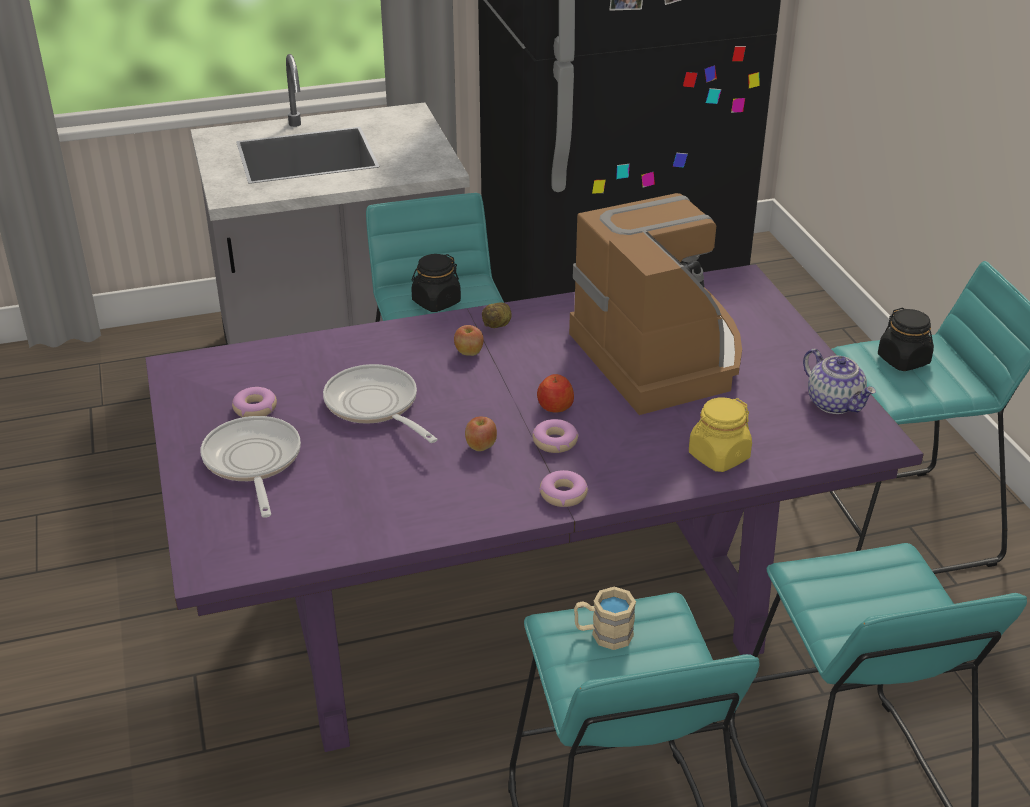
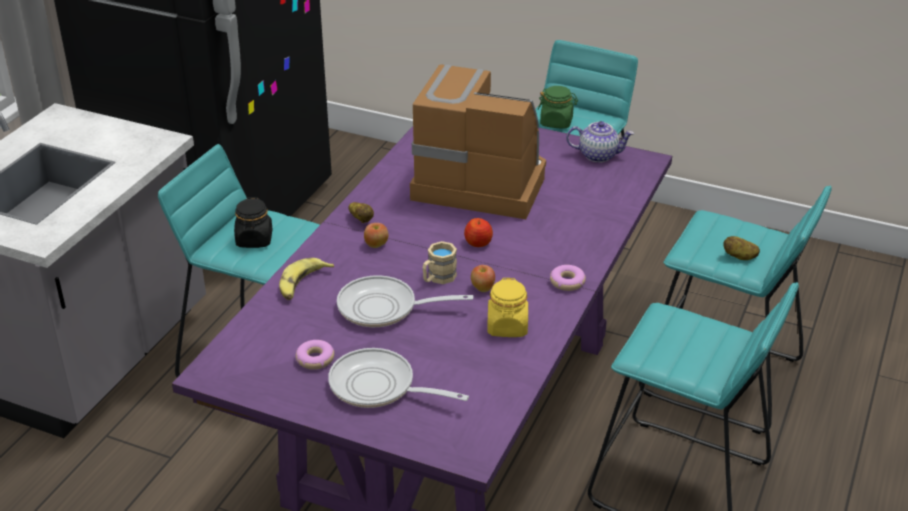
camera: 50 degrees left, 0 degrees up
(356, 346) = (302, 284): none -> banana
(555, 442) = (513, 260): donut -> none
(603, 634) = (664, 344): beige mug -> beige mug (438, 278)
(718, 456) = (598, 214): yellow jar -> yellow jar (507, 327)
(856, 618) = (739, 257): none -> potato
(903, 360) = (556, 122): black jar -> green jar

